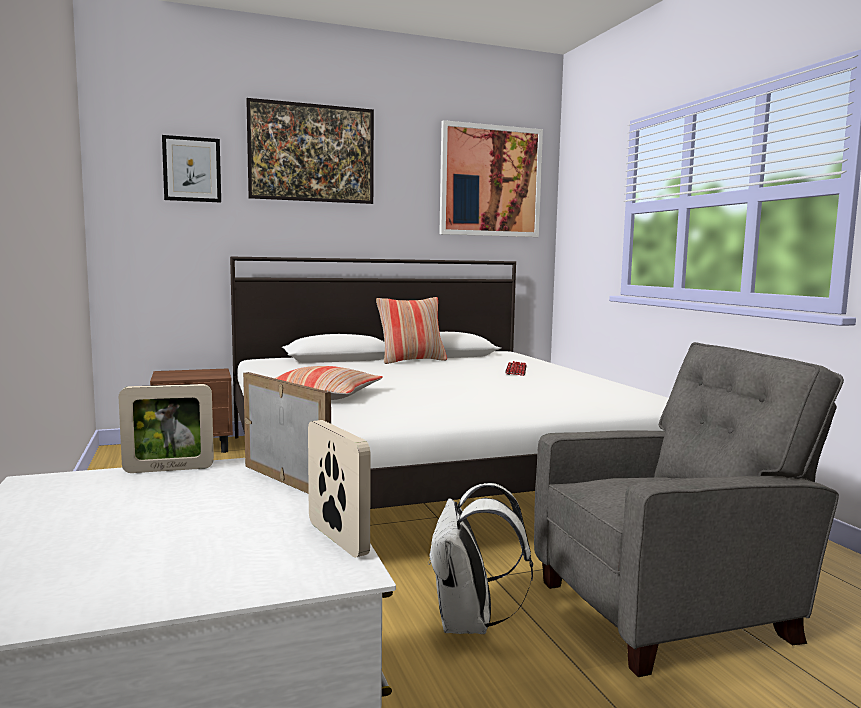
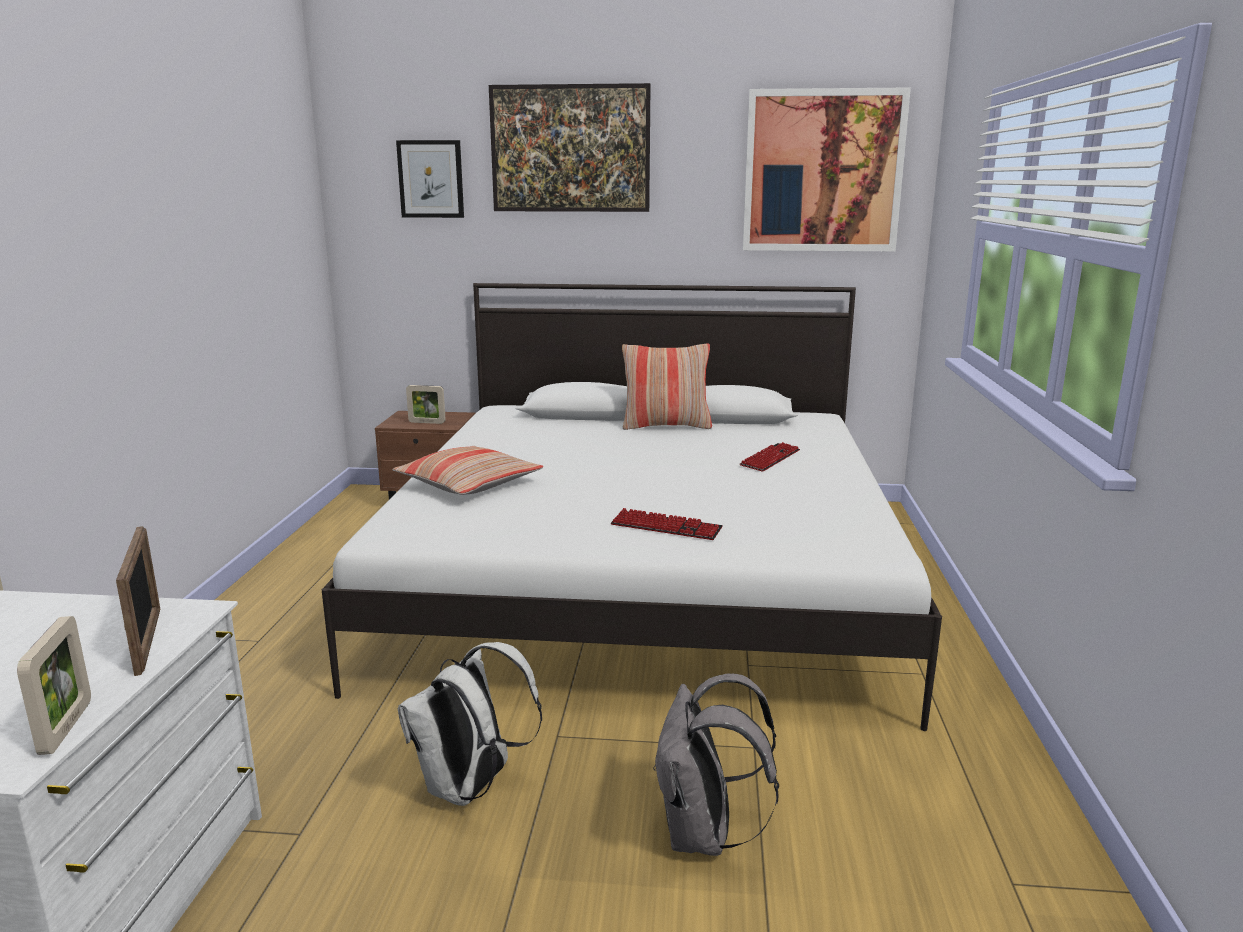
camera: 25 degrees right, 10 degrees up
(169, 469) = (94, 604): picture frame -> picture frame (427, 422)
(518, 403) = (666, 527): none -> keyboard
(670, 610) = (704, 835): grey armchair -> grey backpack

